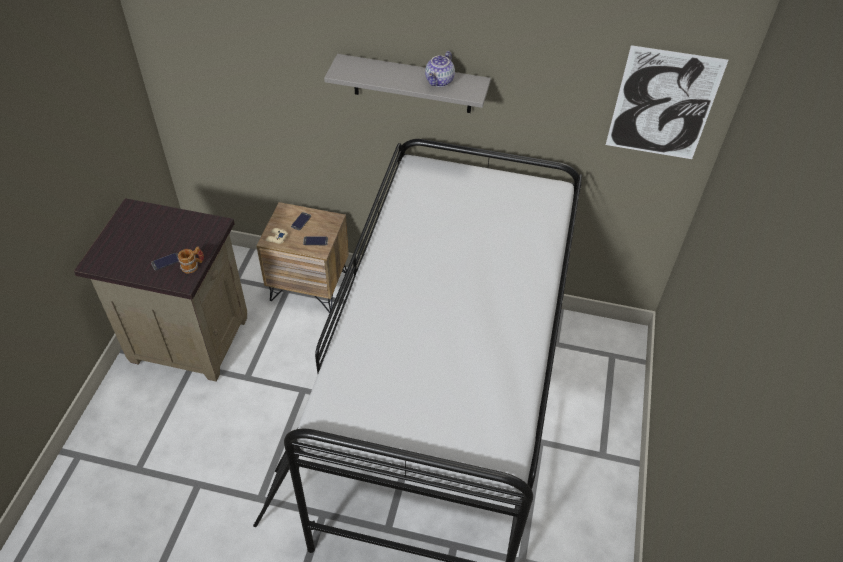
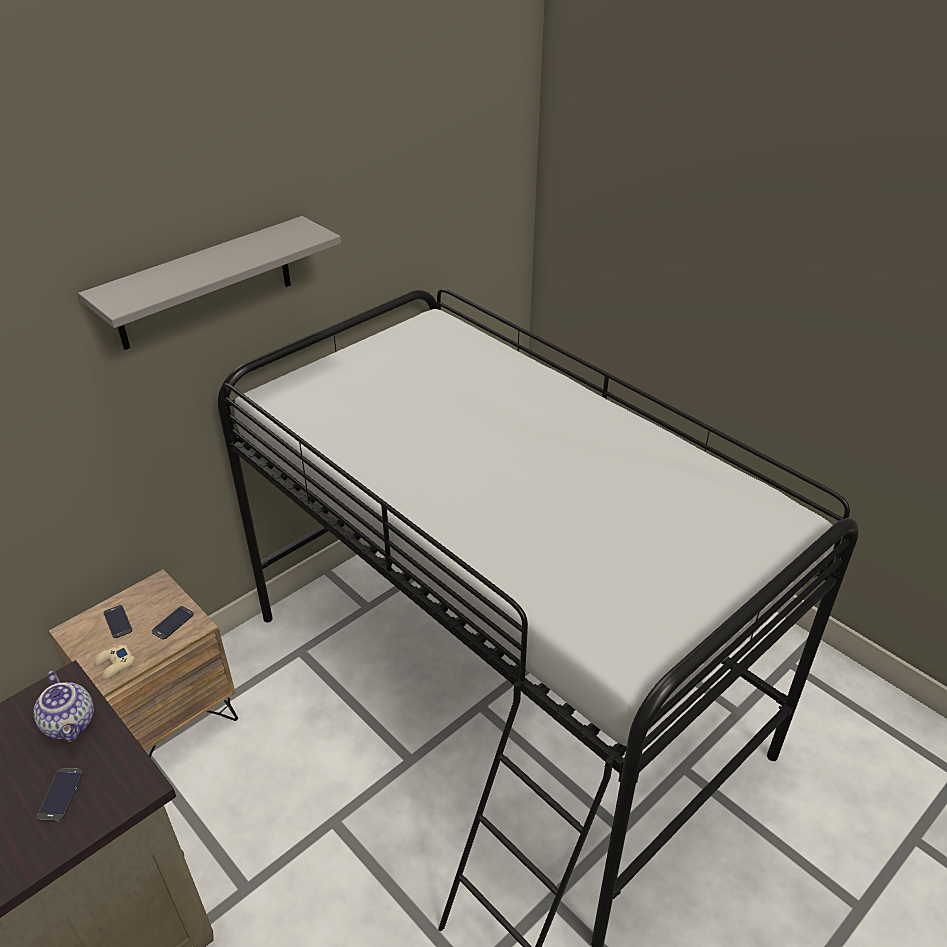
camera: 55 degrees left, 10 degrees down
(193, 266) = (115, 757): mug -> none
(440, 81) = (259, 245): teapot -> teapot (71, 723)
(663, 104) = (482, 154): picture -> none

